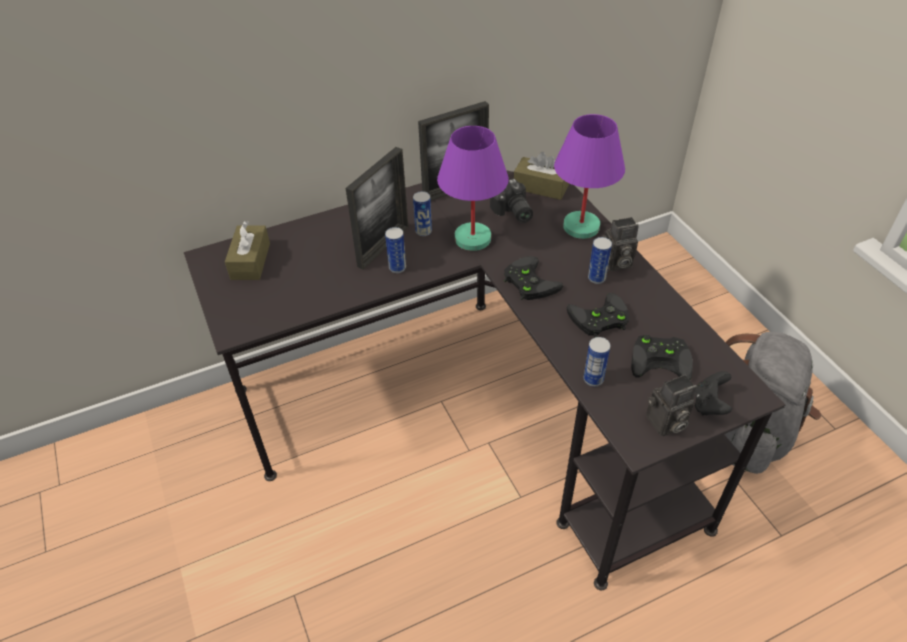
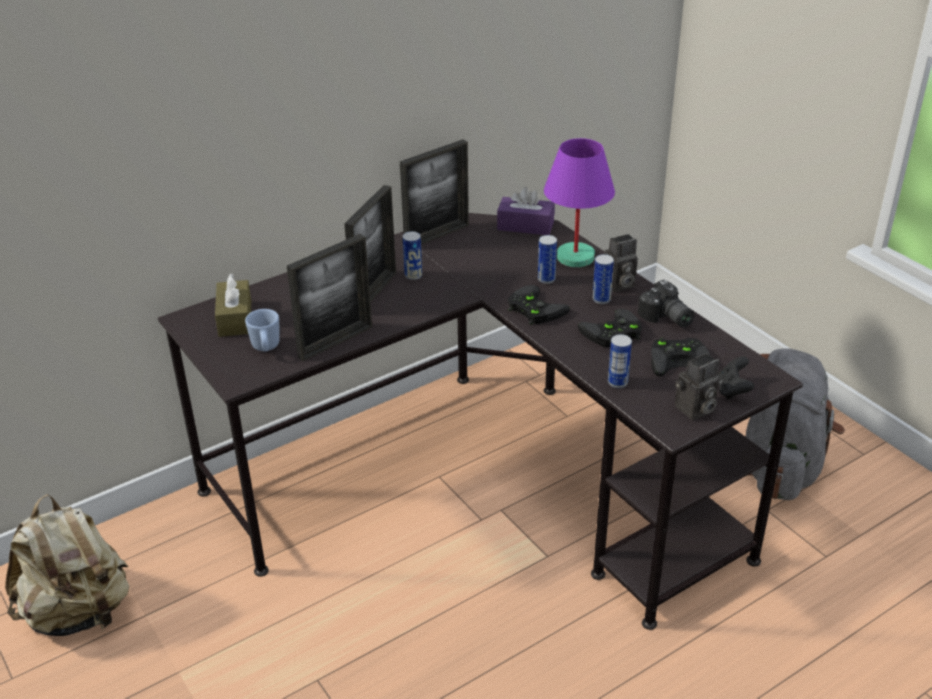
camera: 10 degrees left, 10 degrees down
(113, 495) = (78, 612): none -> beige backpack
(269, 298) = (266, 348): none -> blue mug
(333, 298) = (335, 342): none -> picture frame
(397, 267) = (395, 309): can -> can (546, 279)
(472, 238) = (466, 277): purple table lamp -> none
(512, 213) = (501, 251): camera -> camera (666, 318)
(541, 187) = (525, 226): brown tissue box -> purple tissue box

